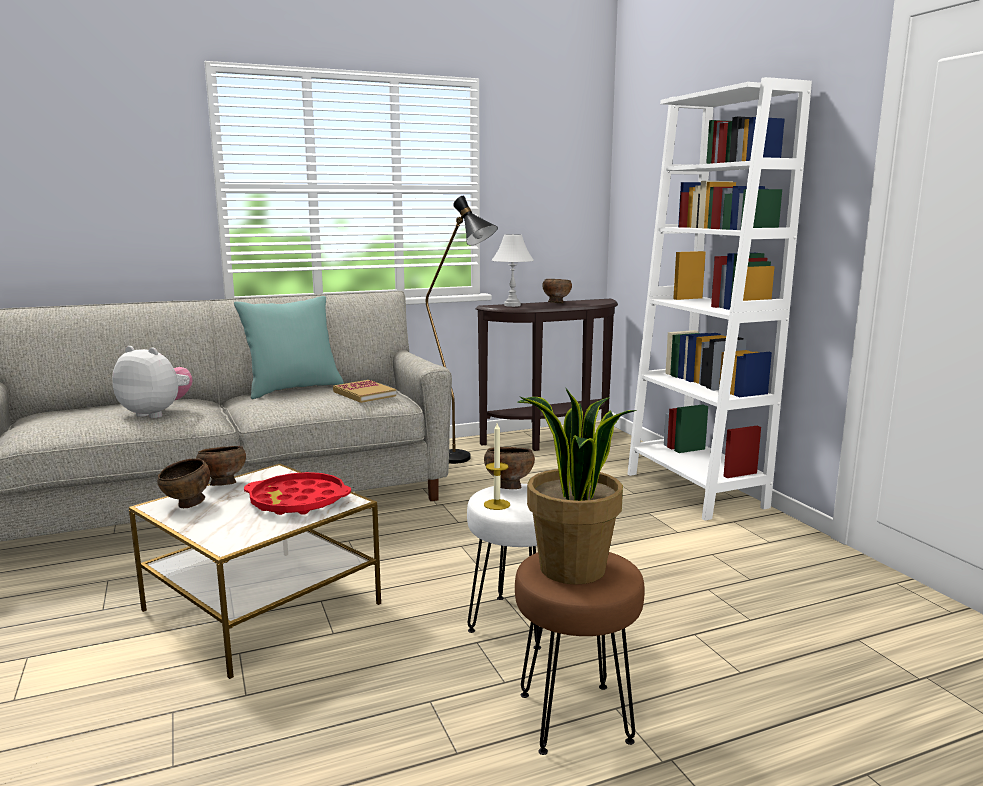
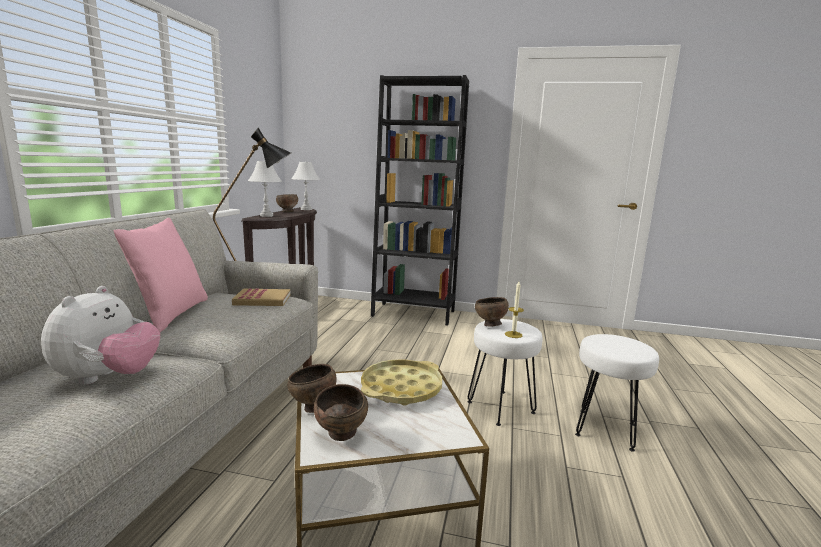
camera: 55 degrees left, 0 degrees up
(156, 413) = (108, 378): plush toy -> plush toy turned 135 degrees clockwise
(293, 389) = (171, 314): turquoise pillow -> pink pillow
(298, 501) = (401, 388): red tray -> yellow tray
(572, 569) = (619, 346): potted plant -> none
(575, 716) = (605, 429): brown stool -> white stool
(600, 302) = (306, 209): none -> white table lamp
(694, 490) = (413, 313): white bookcase -> black bookcase

